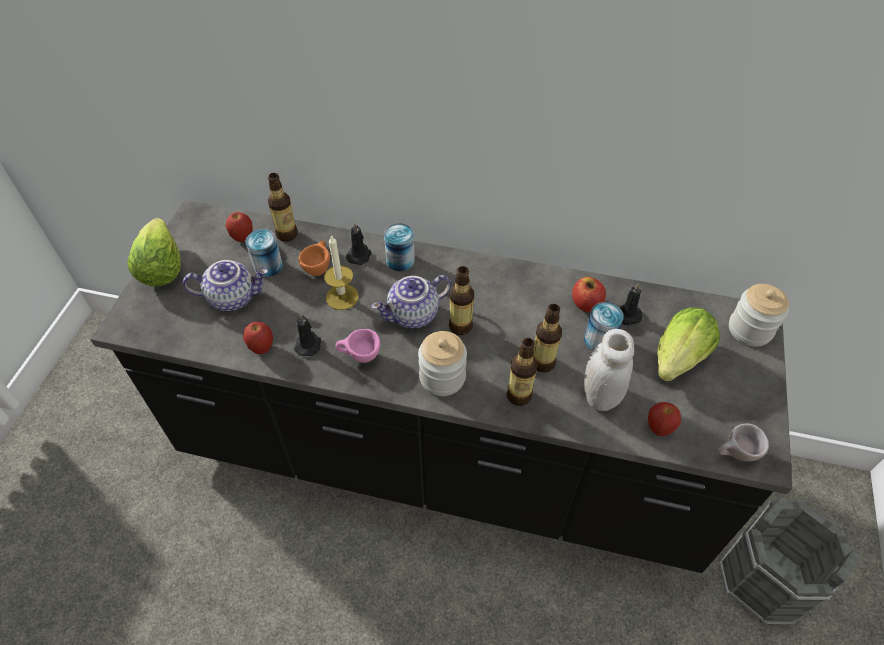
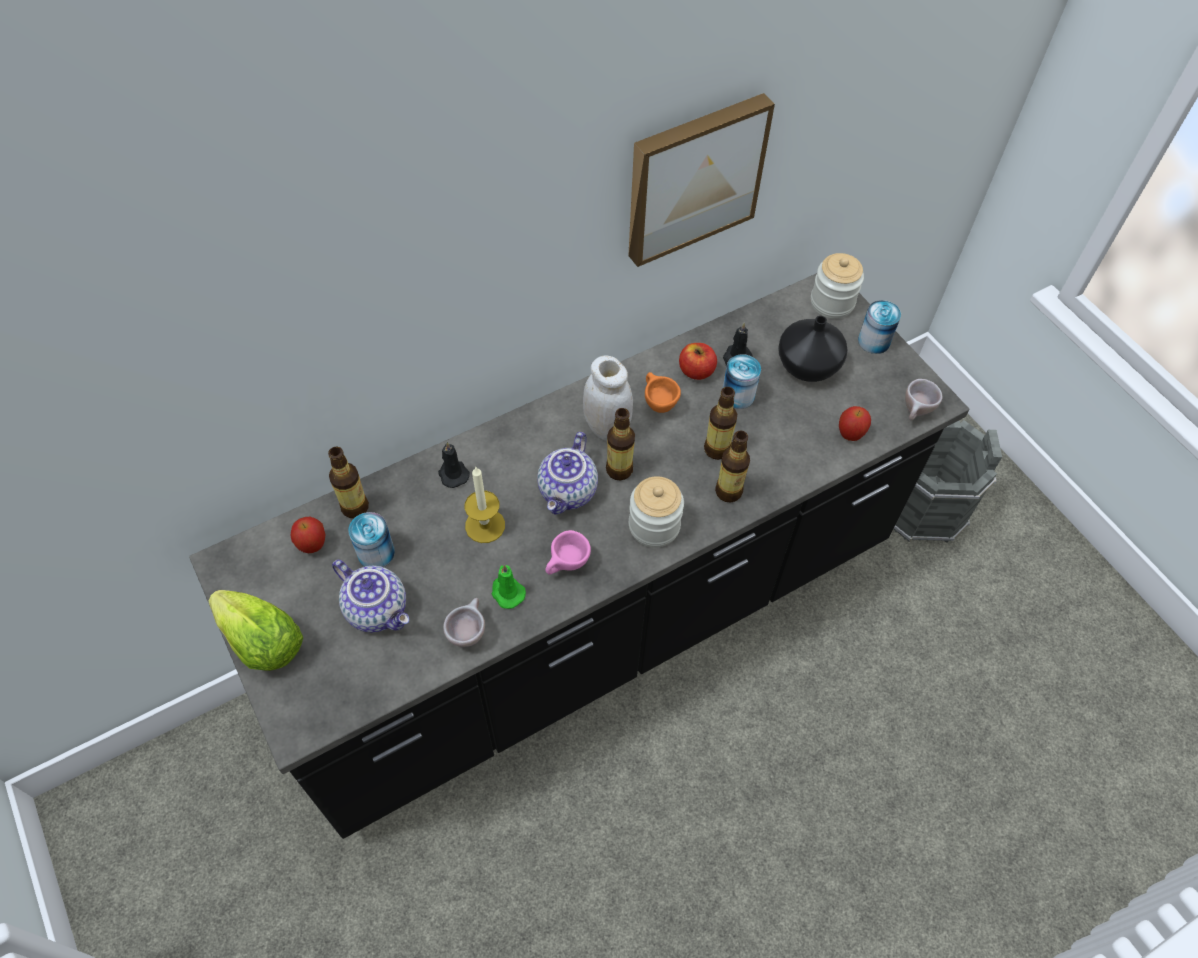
camera: 45 degrees left, 5 degrees up
(233, 297) = (378, 609): teapot -> teapot turned 90 degrees clockwise
(262, 348) = (468, 631): apple -> beige cup
(308, 344) = (507, 592): black candle -> green candle
(318, 268) = (428, 516): orange cup -> orange cup (657, 403)
(400, 260) = (497, 450): can -> can (874, 341)
(600, 396) = (786, 442): white jar -> white jar (607, 427)
(644, 125) = (693, 177): none -> picture
(679, 358) = (808, 365): lettuce -> black vase

